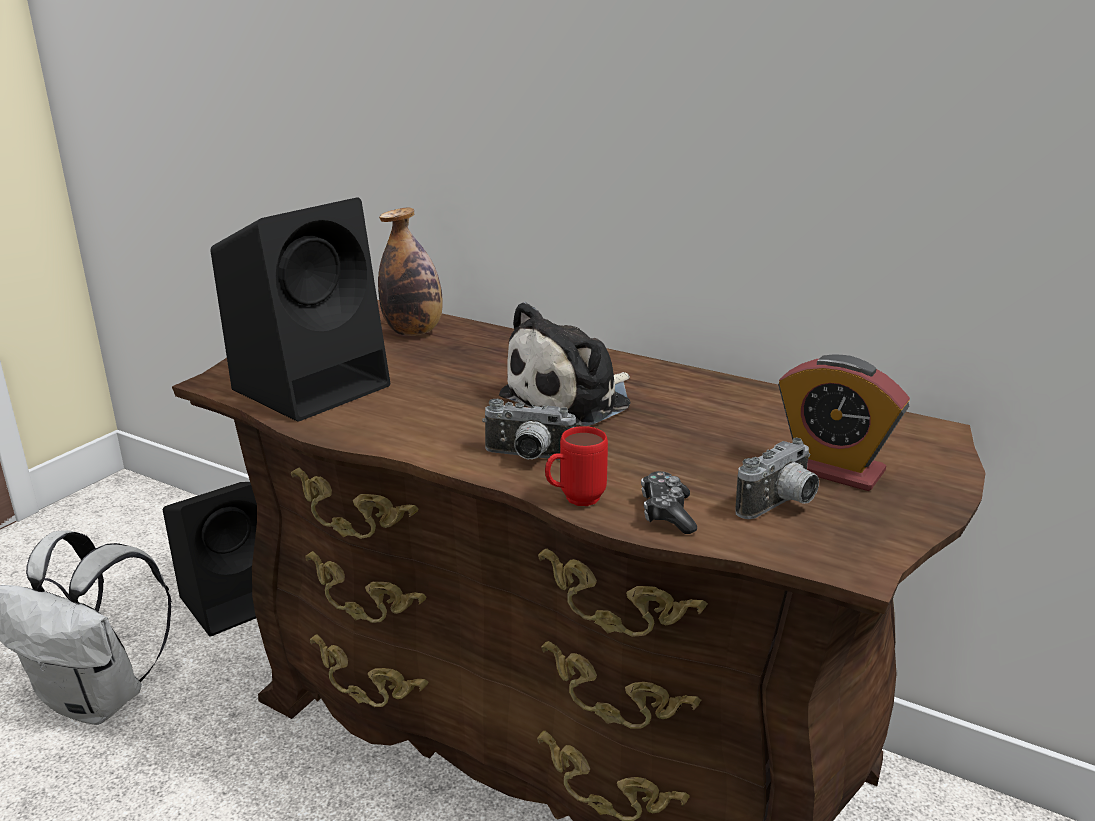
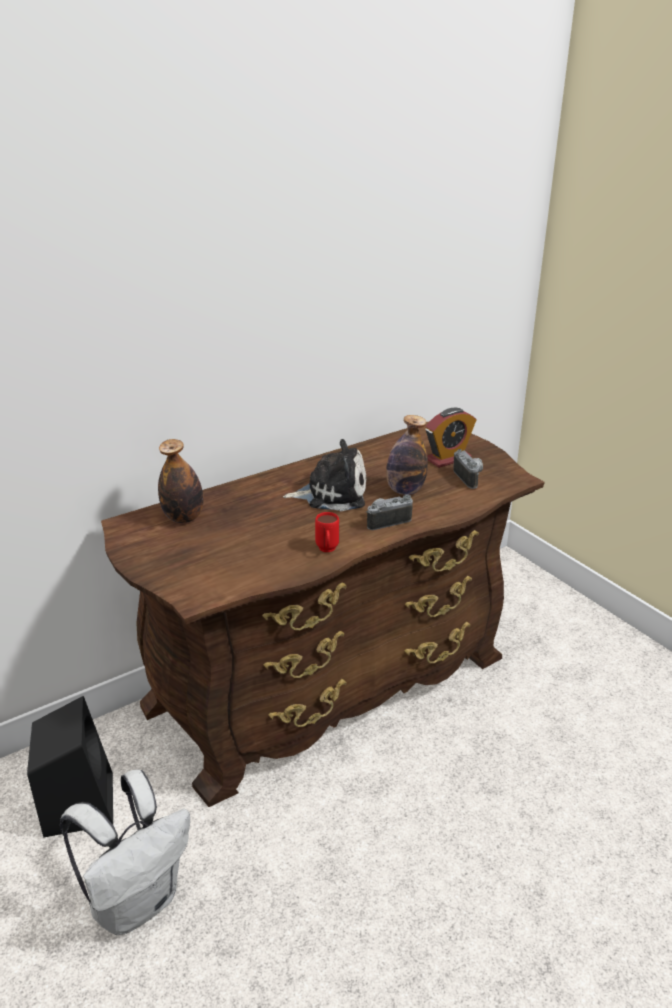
camera: 65 degrees left, 5 degrees up
(314, 386) = (238, 565): black speaker -> none
(527, 458) = (386, 520): camera -> camera turned 150 degrees counterclockwise
(572, 400) = (332, 494): plush toy -> plush toy turned 75 degrees counterclockwise
(574, 500) = (435, 519): red mug -> red mug (327, 550)
(651, 453) = (405, 490): none -> bottle
(667, 513) = (460, 502): game controller -> none

